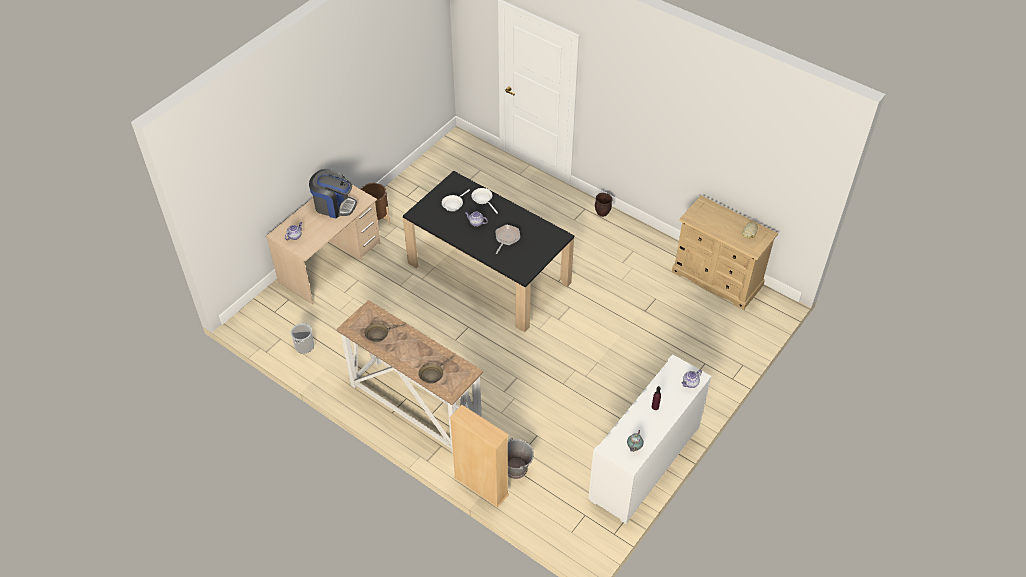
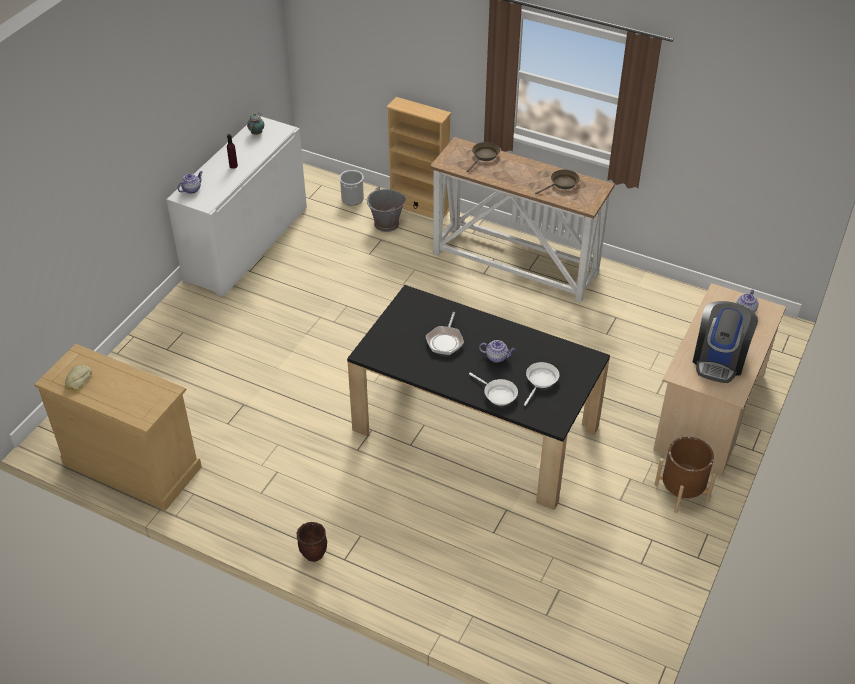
camera: 170 degrees right, 5 degrees down
(304, 346) = (678, 306): bucket -> bucket (352, 199)
(334, 205) = (719, 360): coffee machine -> coffee machine turned 75 degrees counterclockwise

